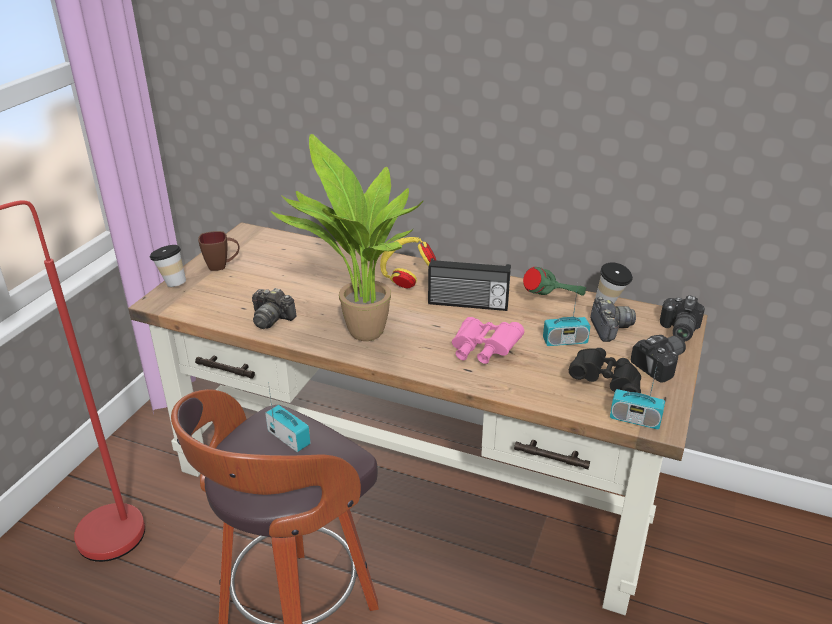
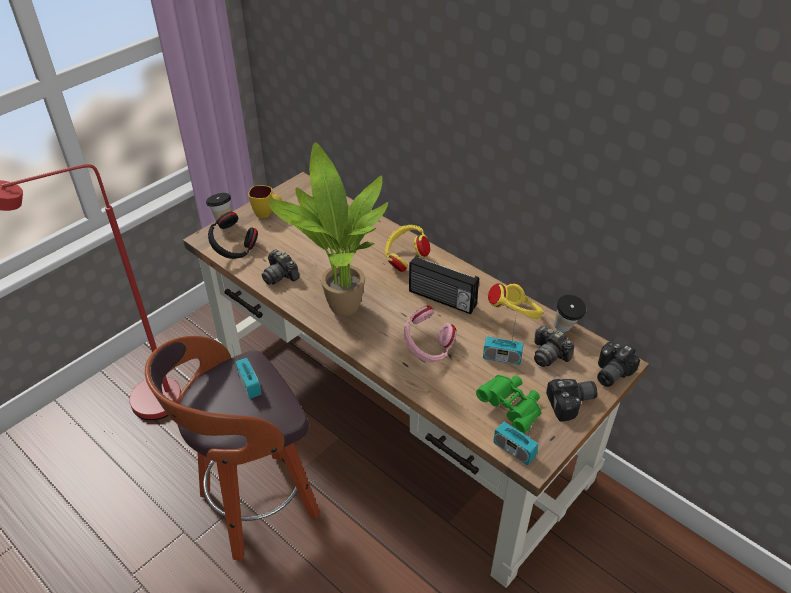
camera: 20 degrees right, 10 degrees up
(201, 306) = (234, 251): none -> black headphones
(222, 266) = (267, 214): brown mug -> yellow mug
(483, 351) = (427, 349): pink binoculars -> pink headphones
(553, 303) = (515, 316): green headphones -> yellow headphones
(605, 383) = (511, 408): black binoculars -> green binoculars
(609, 328) = (549, 355): camera -> camera turned 120 degrees clockwise

